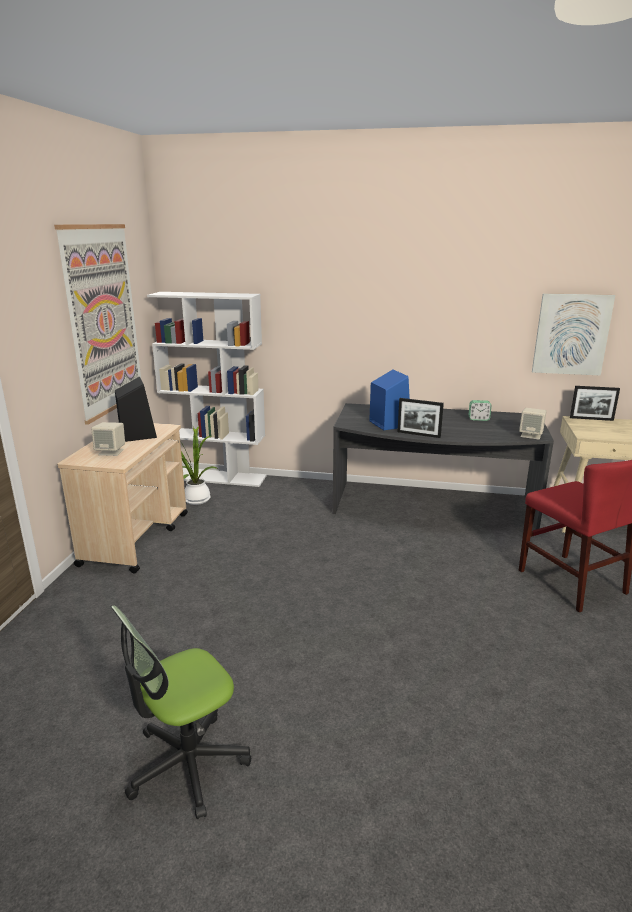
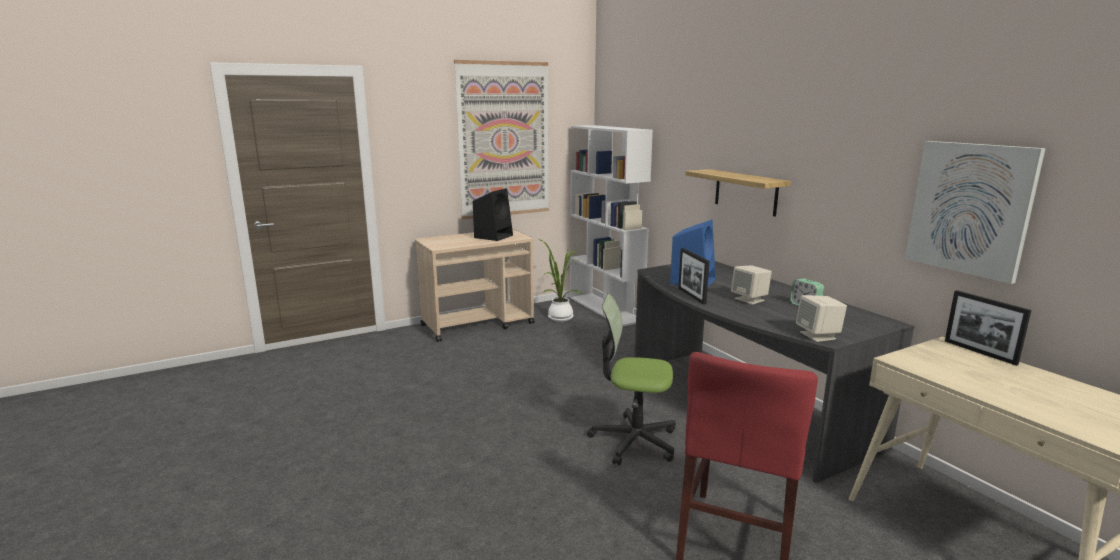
camera: 50 degrees right, 5 degrees down
(111, 452) = (452, 241): beige speaker -> beige speaker (749, 299)
(187, 764) = (265, 440): office chair -> office chair (633, 440)
(384, 342) = (745, 192): none -> shelf

